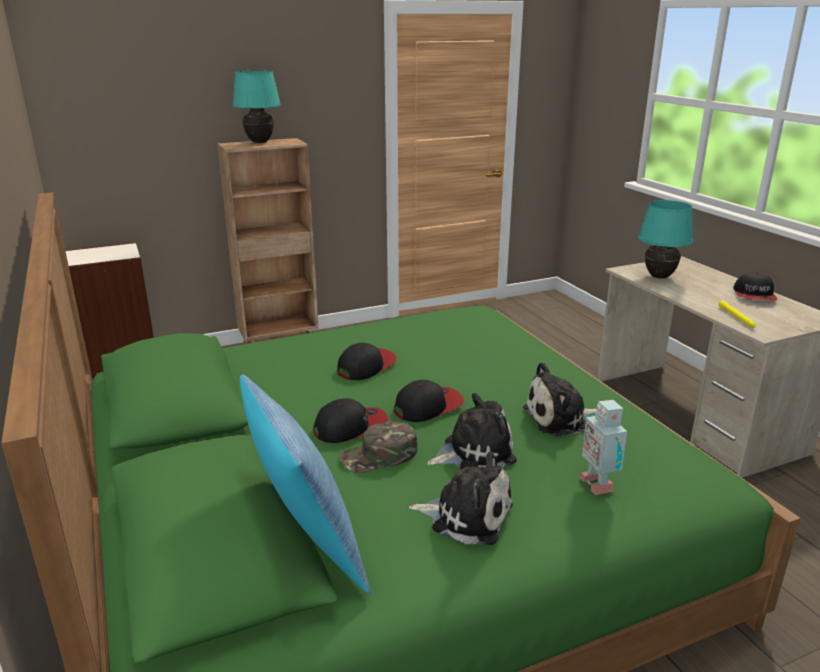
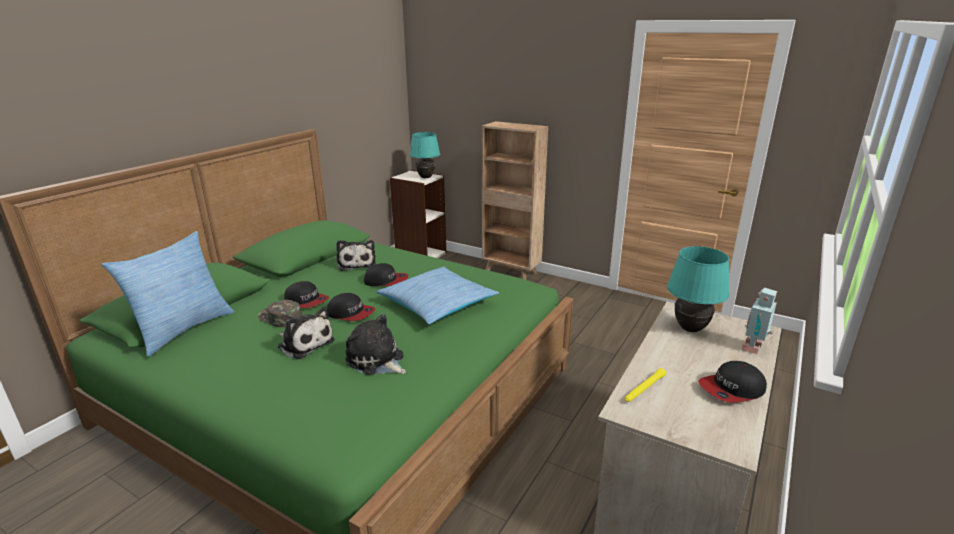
camera: 55 degrees right, 0 degrees up
(259, 142) = (515, 125): turquoise table lamp -> turquoise table lamp (426, 177)
(466, 356) = (437, 304): none -> pillow
(467, 515) = (232, 362): plush toy -> plush toy (356, 263)
(598, 483) = (296, 396): toy robot -> toy robot (754, 348)

